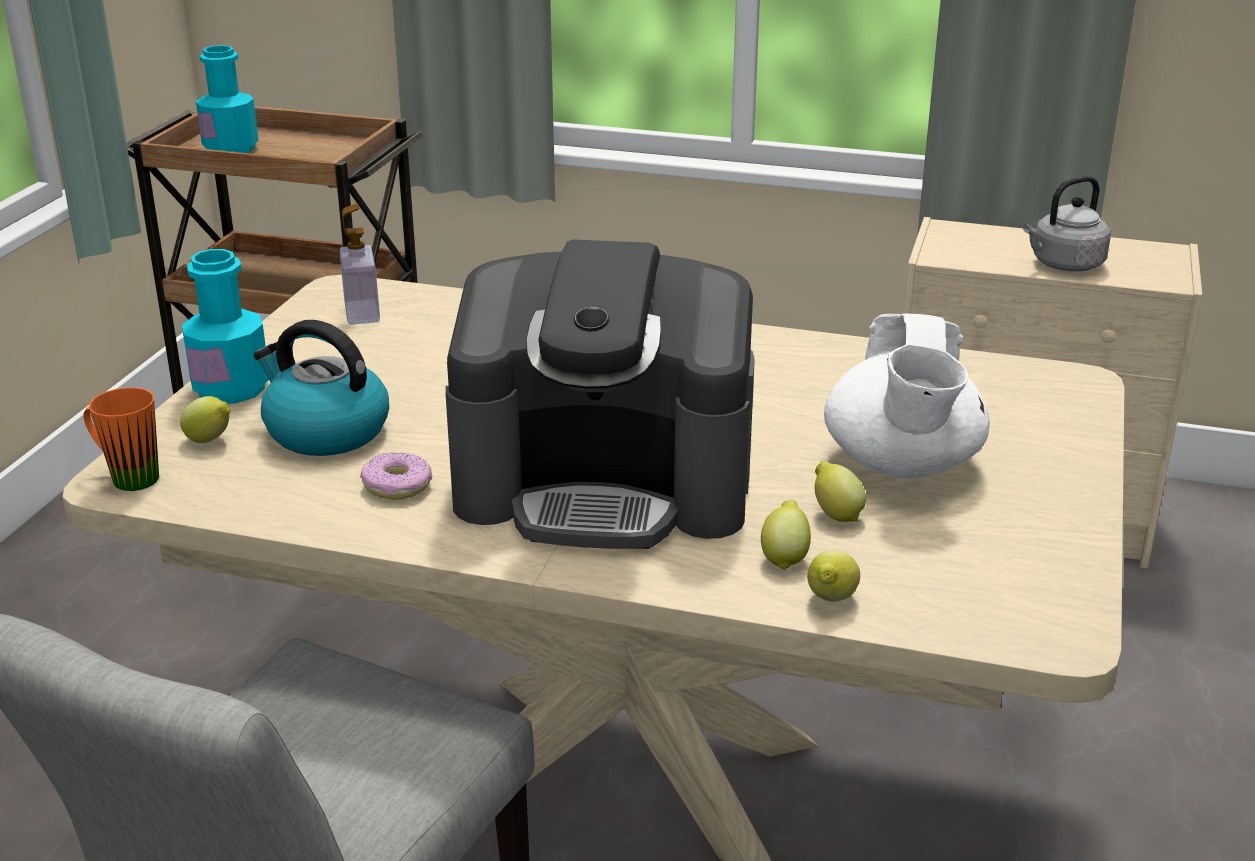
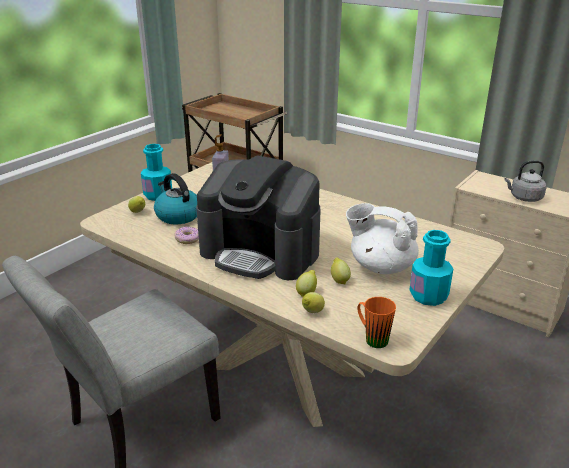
camera: 20 degrees right, 0 degrees up
(126, 476) = (103, 219): orange mug -> orange mug (372, 338)
(231, 148) = (218, 111): turquoise bottle -> turquoise bottle (428, 296)
(902, 465) = (380, 266): white teapot -> white teapot turned 90 degrees clockwise

